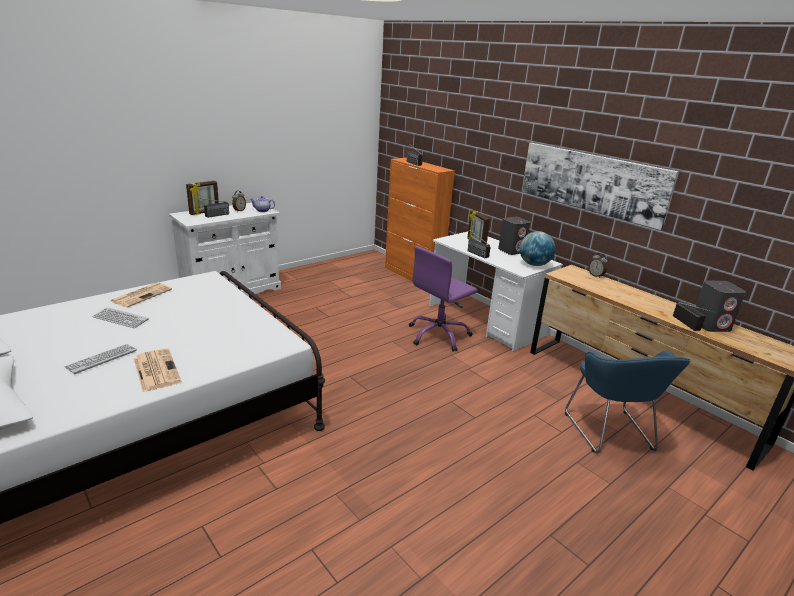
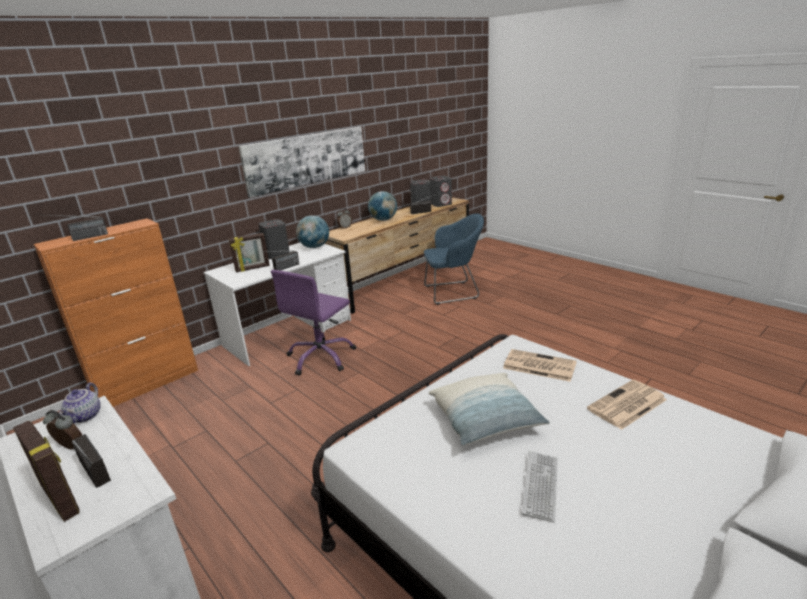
camera: 90 degrees left, 0 degrees up
(102, 359) = (643, 455): keyboard -> none
(142, 295) = (452, 497): newspaper -> newspaper (538, 366)
(194, 313) = (486, 420): none -> pillow
(439, 335) = (321, 357): purple office chair -> purple office chair turned 75 degrees clockwise
(635, 297) = (383, 220): none -> globe
(747, 343) = (441, 204): none -> grey speaker

